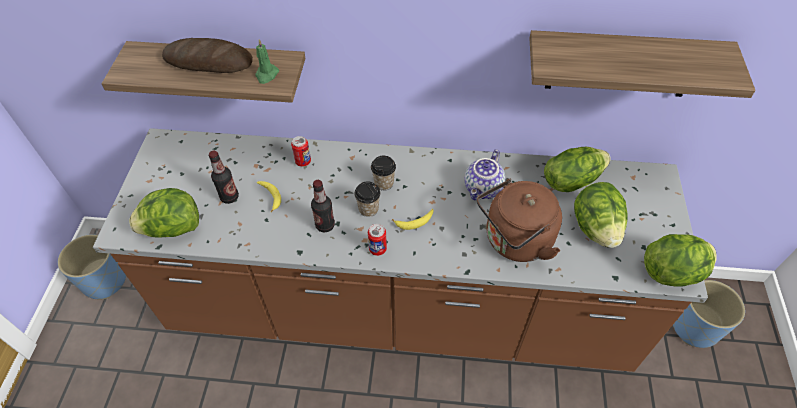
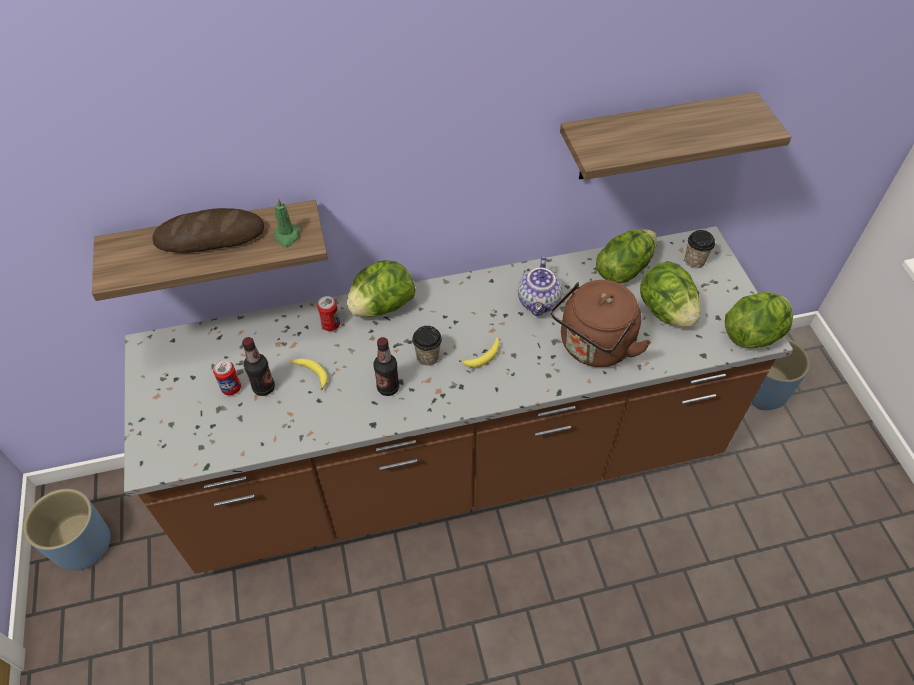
camera: 20 degrees left, 0 degrees up
(172, 228) = (213, 442): lettuce -> lettuce (382, 307)
(377, 249) = (456, 396): can -> can (231, 388)
(384, 183) = (432, 324): cup -> cup (694, 261)

